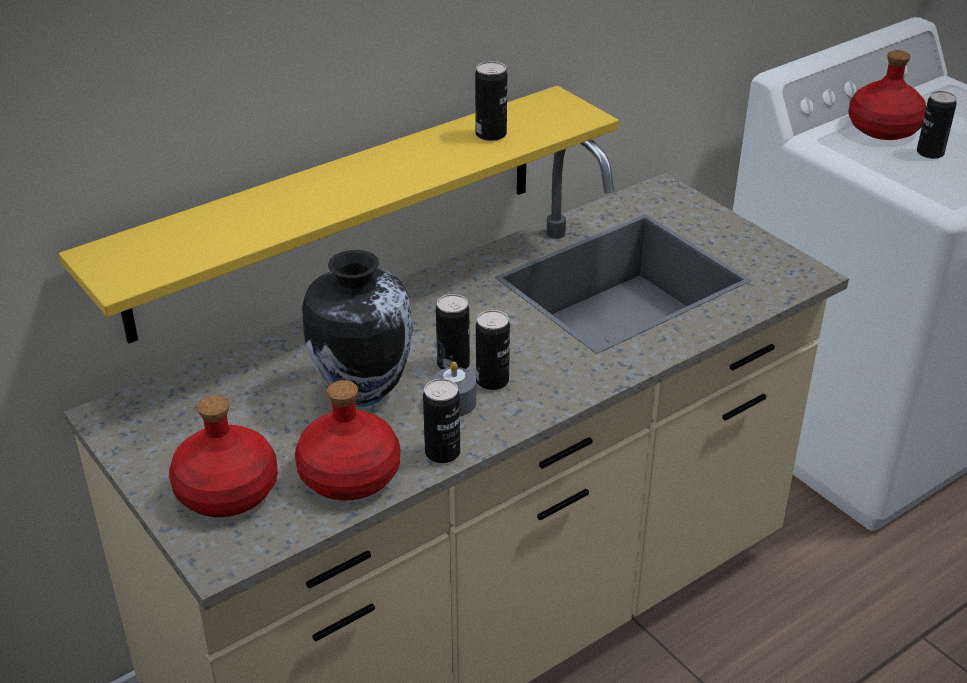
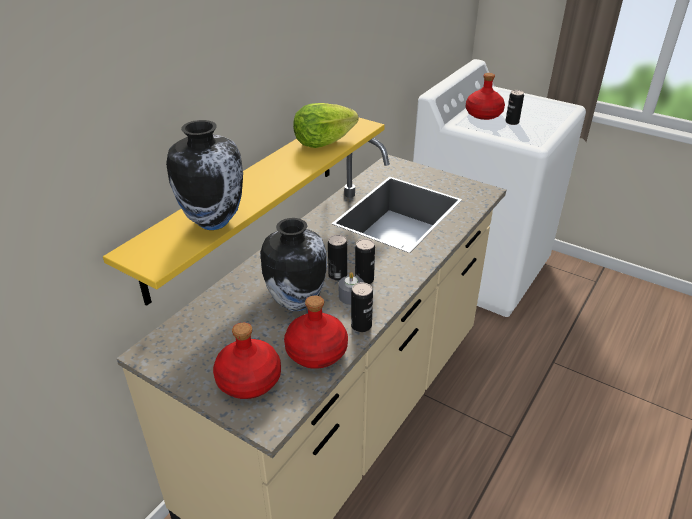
camera: 20 degrees left, 0 degrees up
(239, 233) = (214, 221): none -> vase
(491, 134) = (323, 142): can -> lettuce

